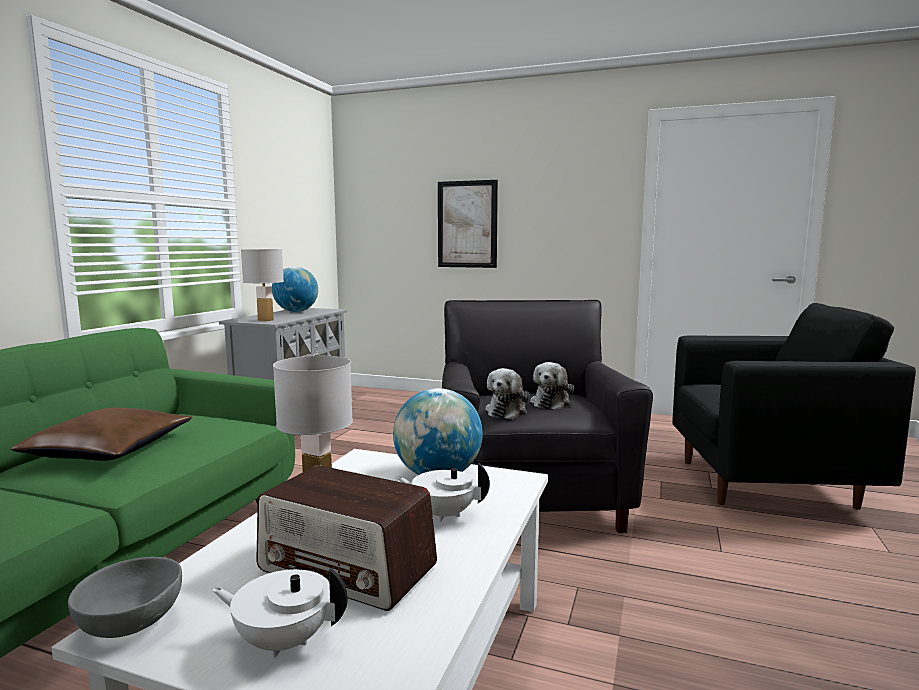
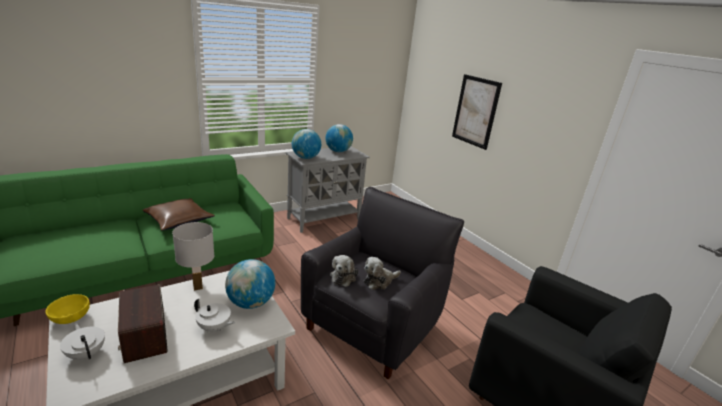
camera: 35 degrees right, 15 degrees up
(133, 625) = (70, 319): grey bowl -> yellow bowl
(265, 320) = (305, 158): white table lamp -> globe
(443, 514) = (214, 328): white teapot -> white teapot turned 150 degrees clockwise
(507, 411) = (343, 276): plush toy -> plush toy turned 45 degrees counterclockwise

